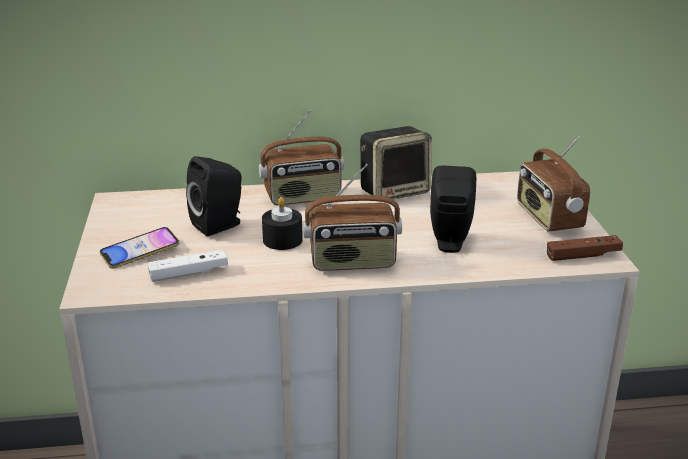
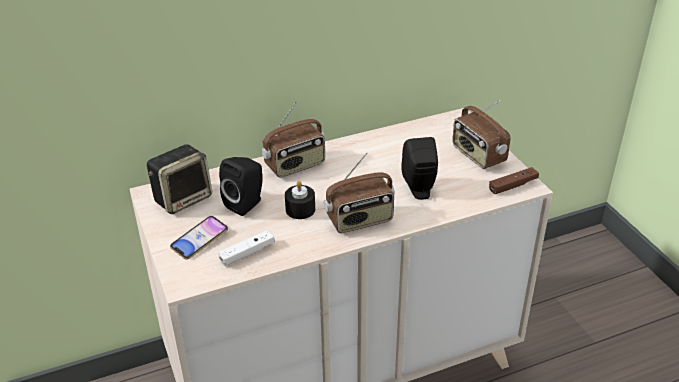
camera: 15 degrees left, 10 degrees up
(395, 191) = (360, 147): speaker -> speaker (183, 198)

